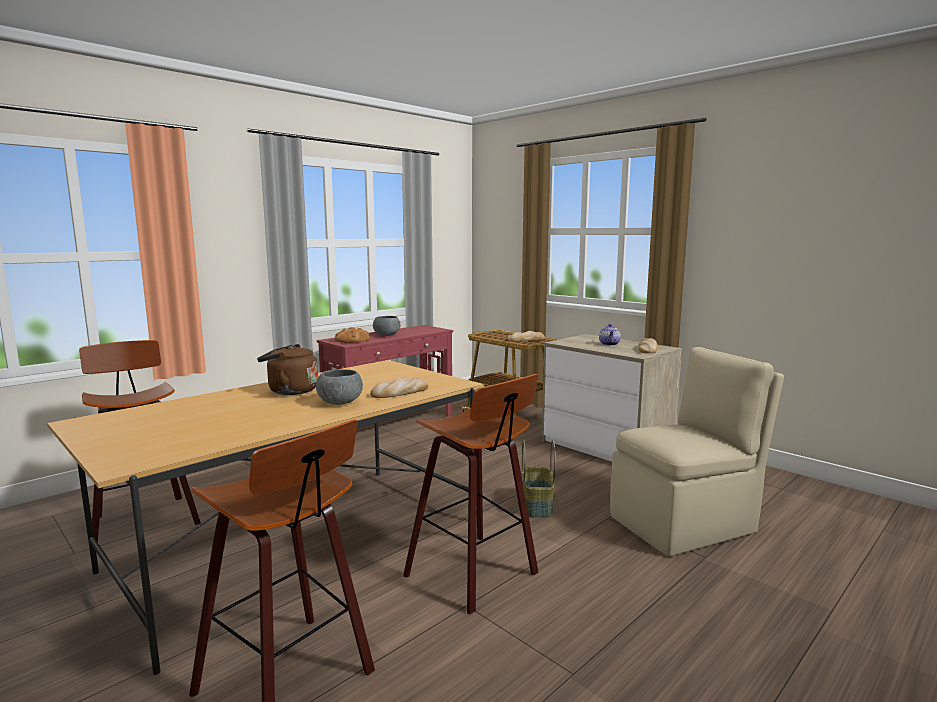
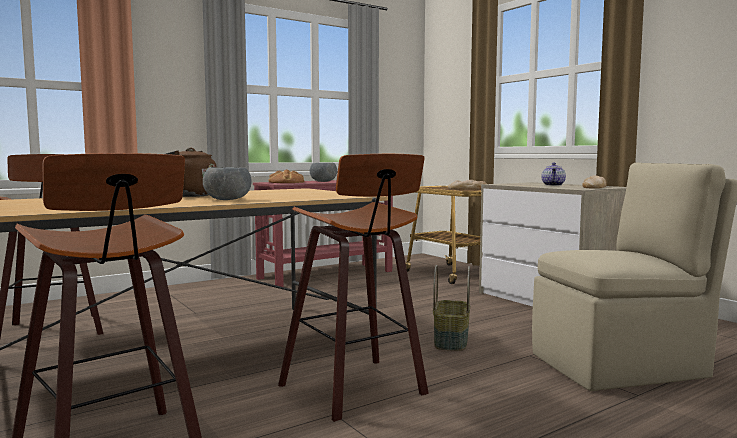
camera: 10 degrees right, 5 degrees down
(399, 392) = (295, 197): bread -> none

